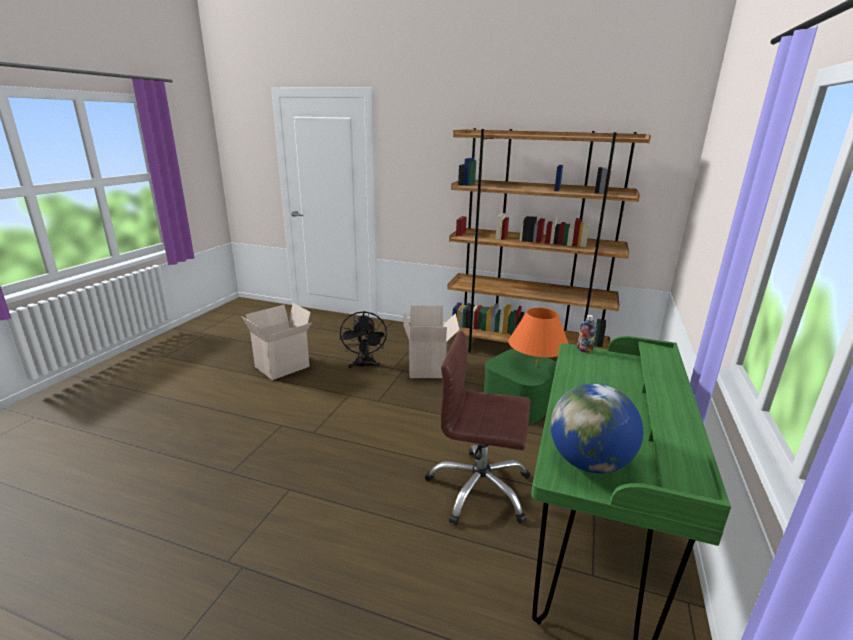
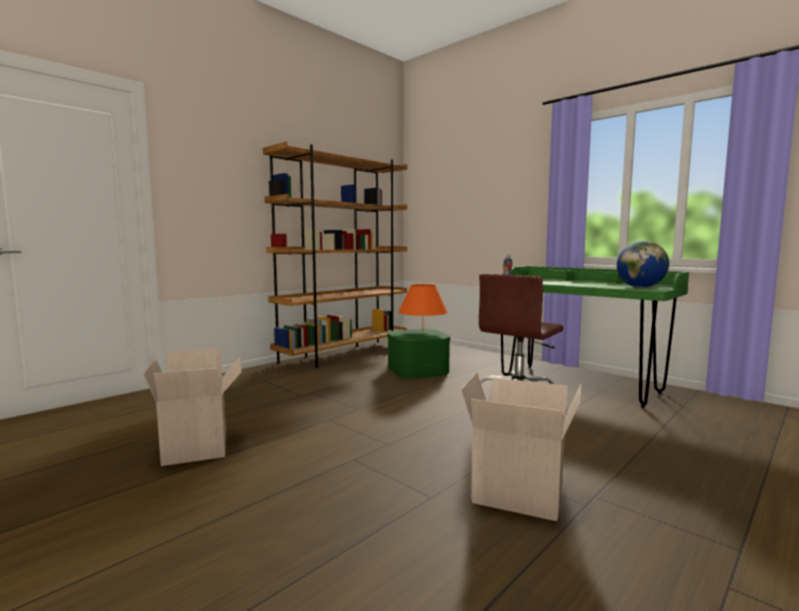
camera: 65 degrees left, 15 degrees down
(364, 366) = (275, 405): black fan -> none
(428, 368) = (324, 384): cardboard box -> cardboard box (520, 492)

